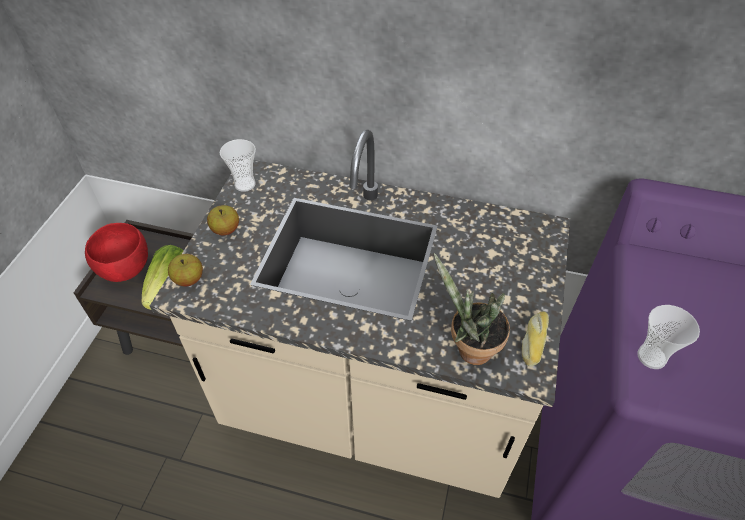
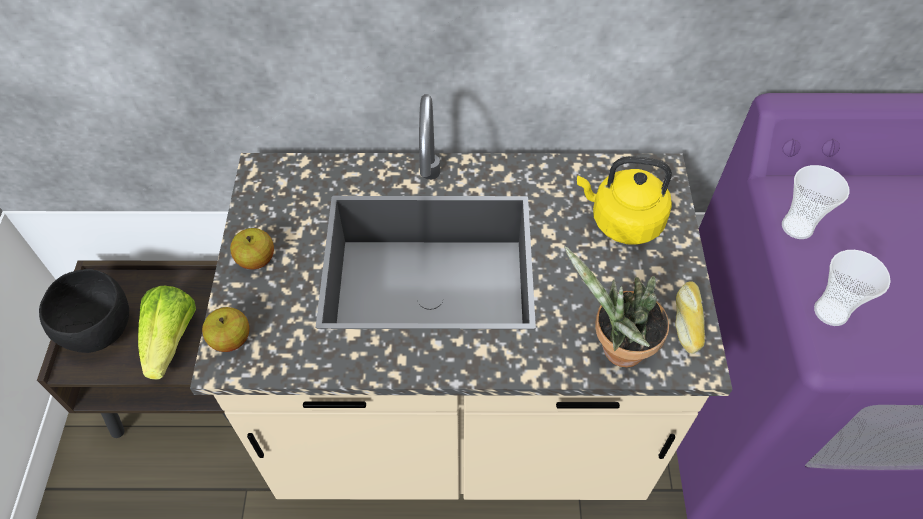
camera: 15 degrees left, 5 degrees up
(125, 269) = (99, 331): red bowl -> black bowl
(245, 184) = (260, 190): cup -> cup (797, 227)
(505, 258) = (622, 221): none -> yellow kettle

